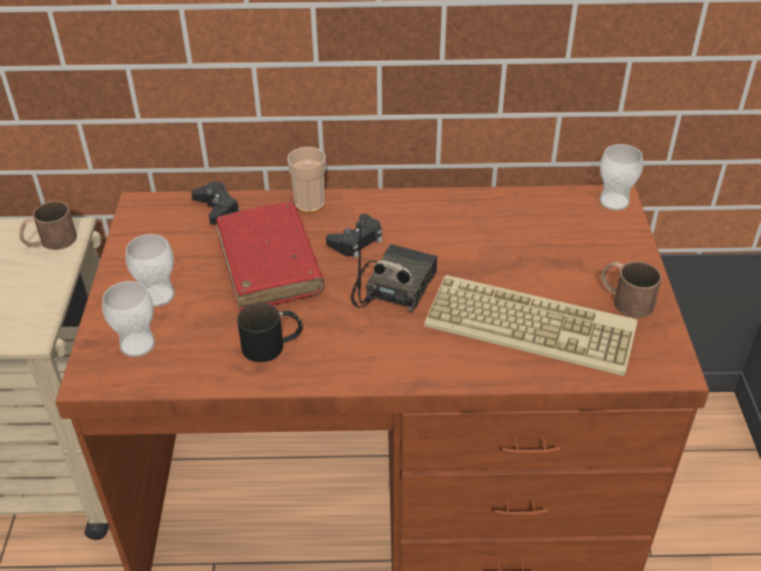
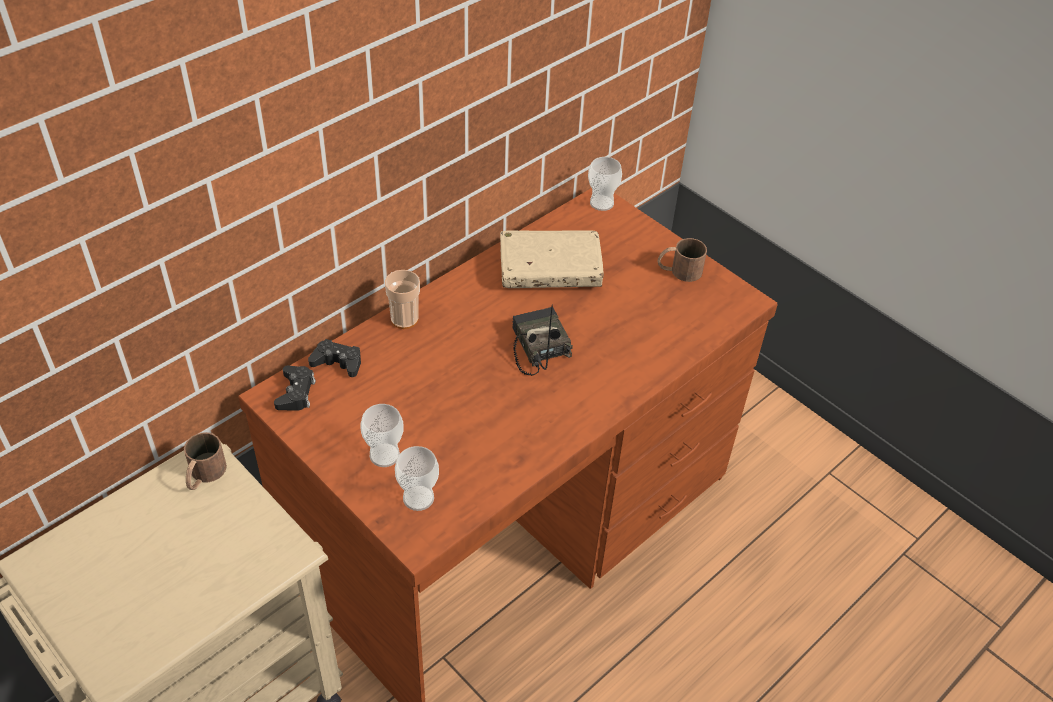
camera: 45 degrees left, 5 degrees up
(269, 266) = (436, 383): red book -> none
(273, 344) = (510, 436): black mug -> none
(356, 241) = (473, 328): black game controller -> black game controller (296, 393)
(489, 231) = (550, 269): none -> beige book
(532, 324) = (647, 320): keyboard -> none

